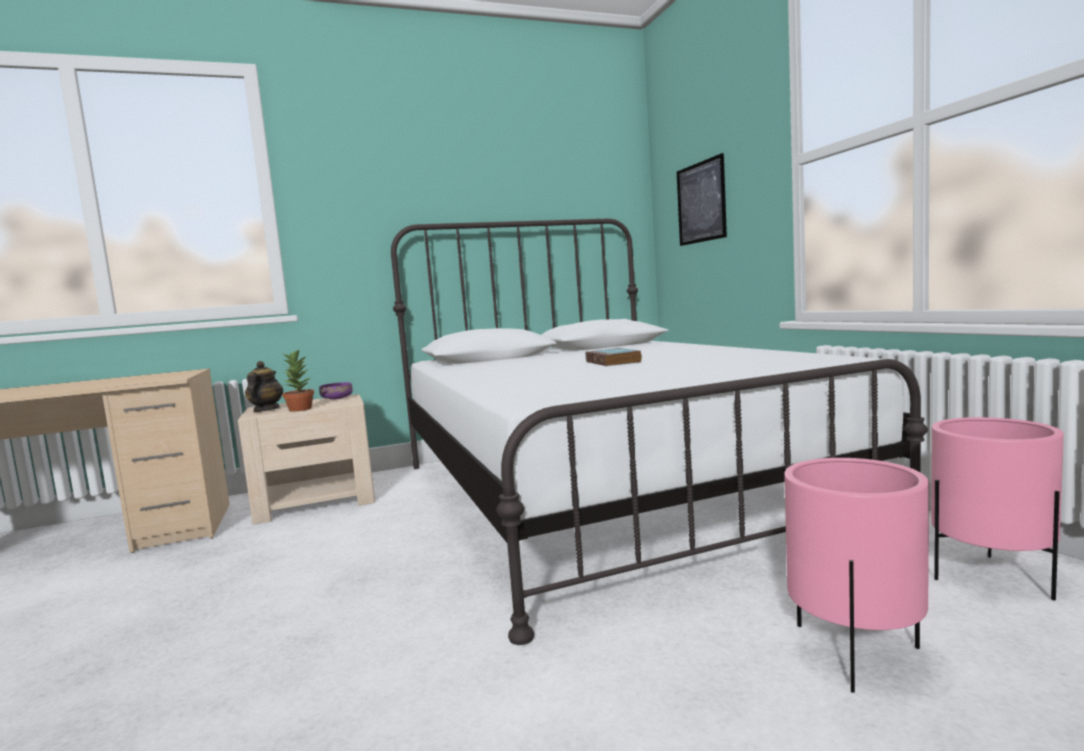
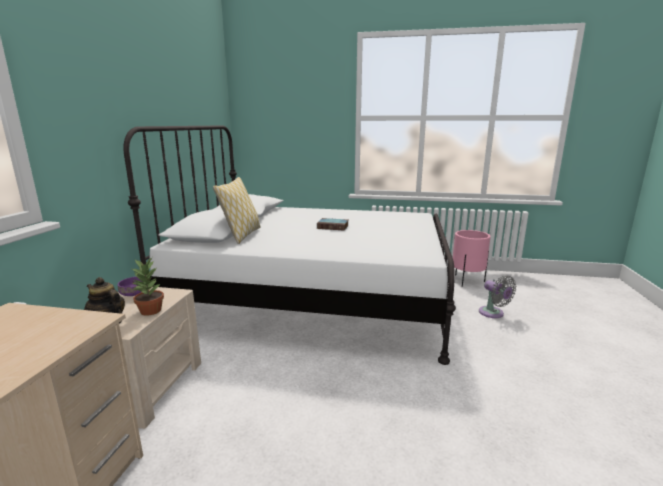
camera: 60 degrees left, 10 degrees up
(494, 361) = (241, 235): none -> pillow
(701, 202) = (283, 124): picture -> none
(855, 653) = (493, 313): pink planter -> grey fan

